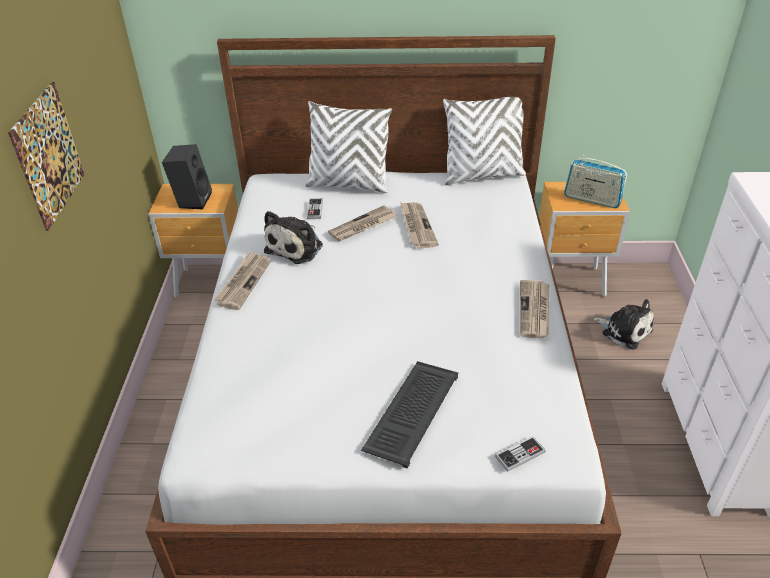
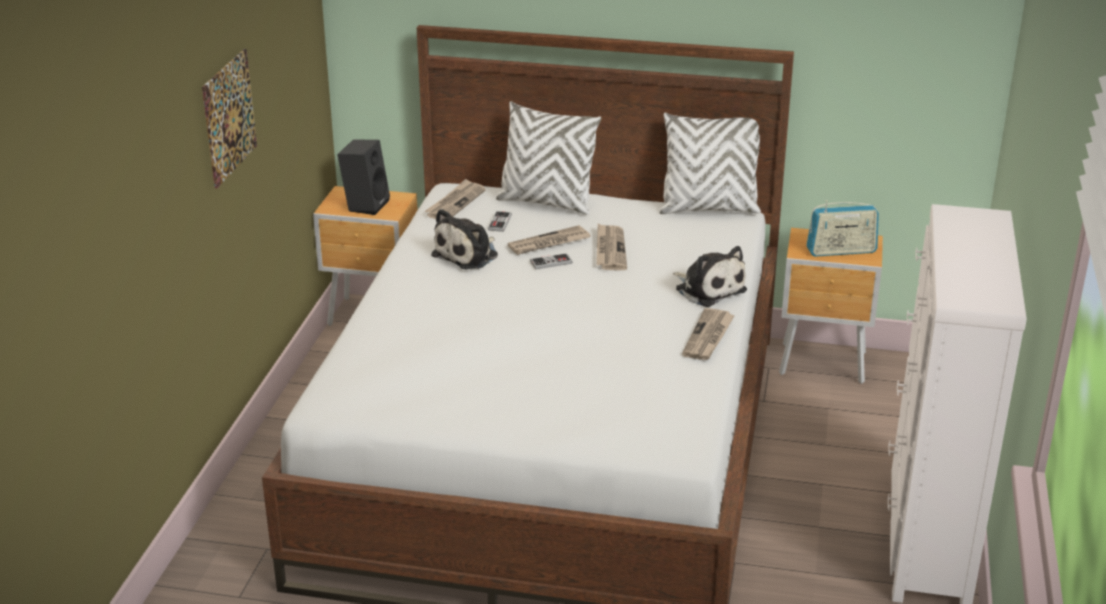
camera: 10 degrees right, 10 degrees down
(243, 282) = (402, 279): newspaper -> newspaper (455, 203)
(411, 411) = (542, 401): keyboard -> none
(520, 455) = (637, 444): game controller -> game controller (551, 262)
(592, 199) = (841, 251): radio -> radio turned 45 degrees counterclockwise
(624, 330) = (871, 420): plush toy -> plush toy (708, 289)

